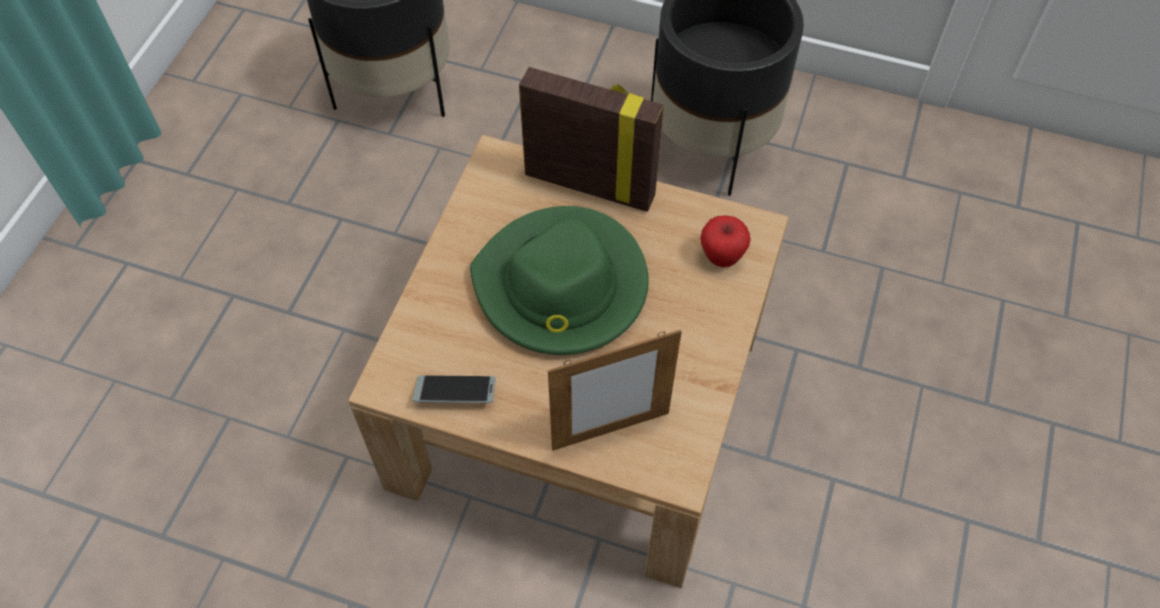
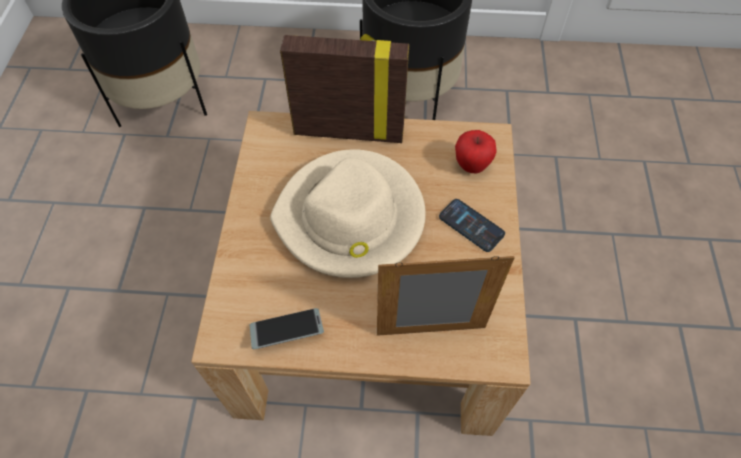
camera: 15 degrees left, 0 degrees up
(561, 286) = (351, 218): green hat -> beige hat
(610, 431) = (431, 331): picture frame -> picture frame turned 150 degrees counterclockwise
(696, 326) = (471, 225): none -> phone

